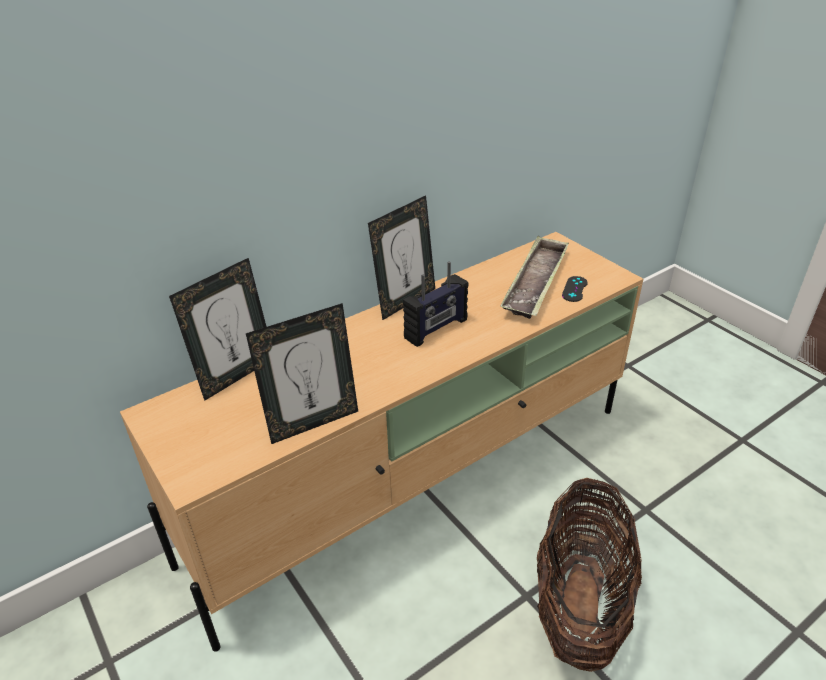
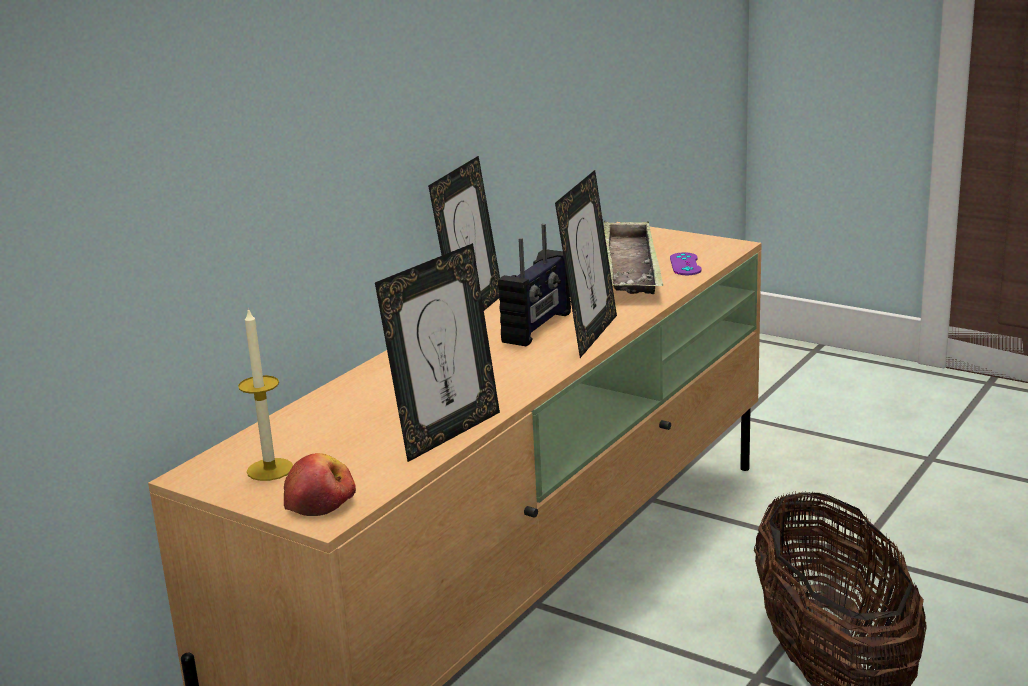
camera: 20 degrees left, 15 degrees down
(190, 423) = (270, 469): none -> candle
(196, 466) = (320, 502): none -> apple
(236, 375) = (294, 417): picture frame -> picture frame (589, 335)
(574, 289) = (685, 264): black game controller -> purple game controller

